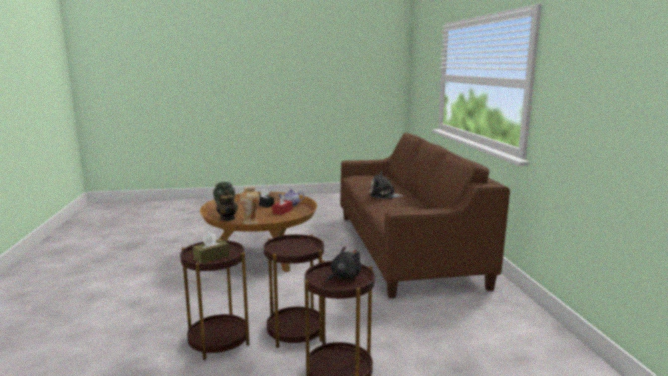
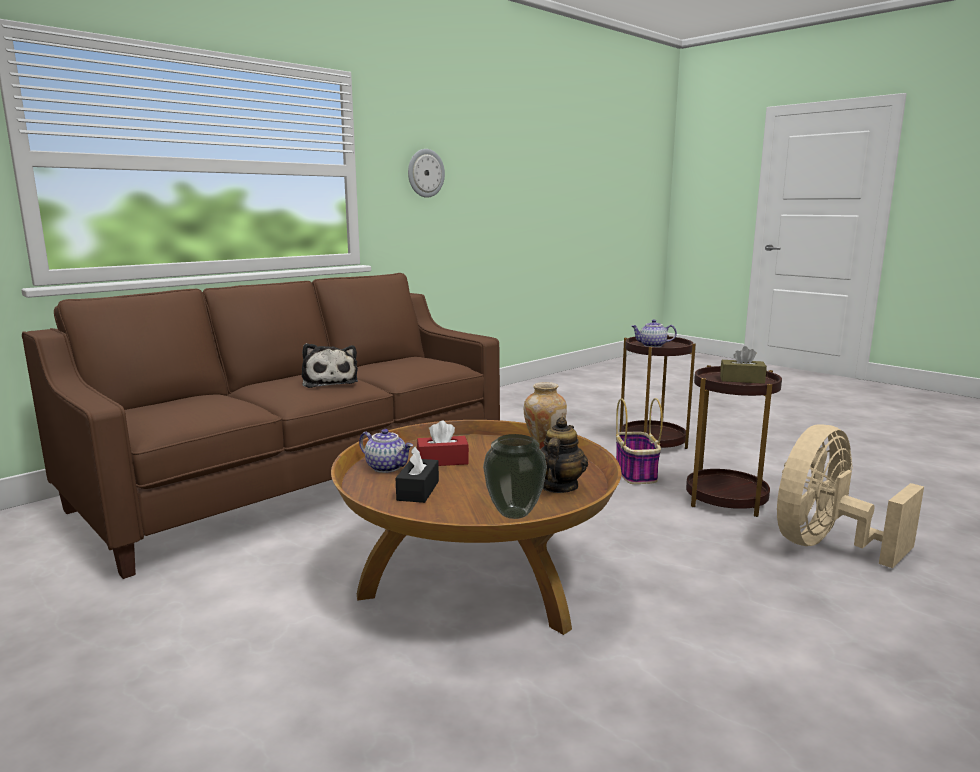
camera: 125 degrees left, 0 degrees up
(138, 337) = (826, 545): none -> beige fan
(295, 332) = (636, 473): brown side table -> basket
(344, 277) = (652, 346): black plush toy -> teapot
(579, 87) = (425, 173): none -> wall clock

